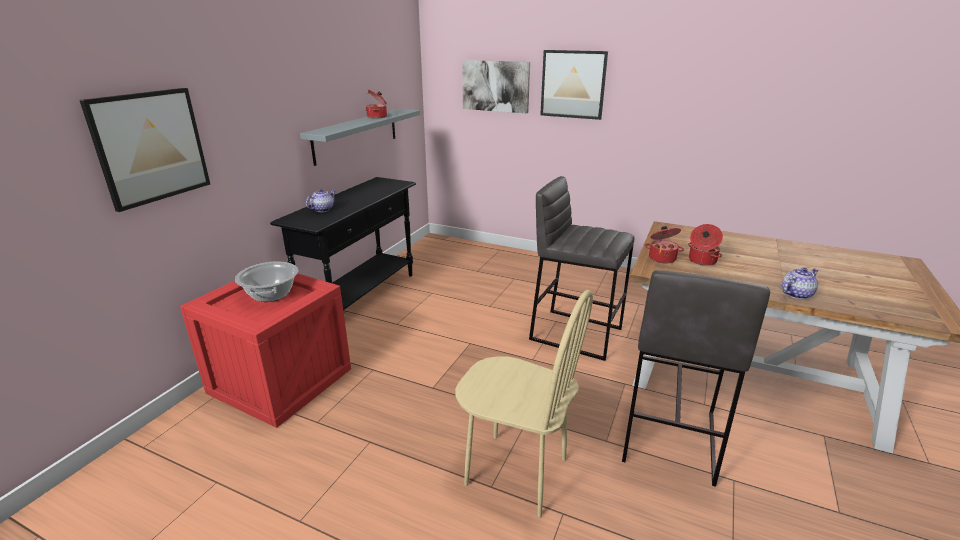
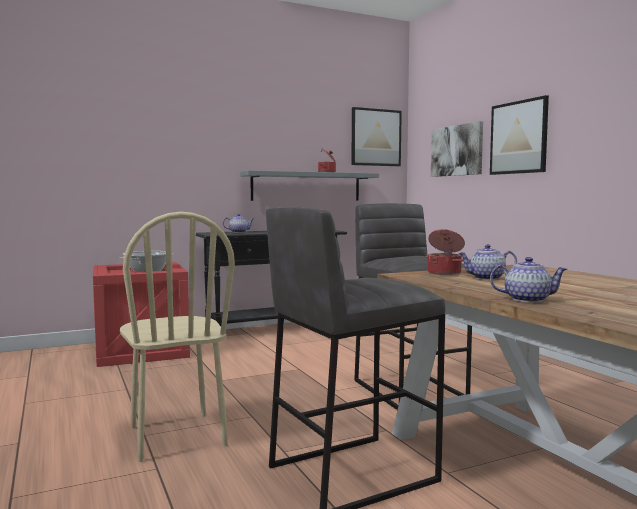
camera: 40 degrees right, 20 degrees down
(151, 147) = (107, 153): picture -> picture (376, 137)
(701, 260) = (486, 278): cooking pot -> teapot

